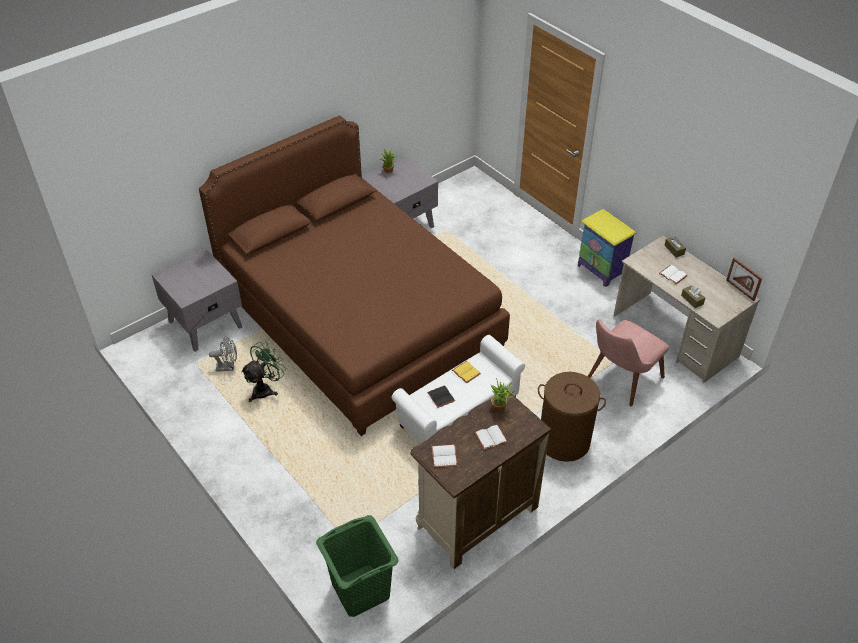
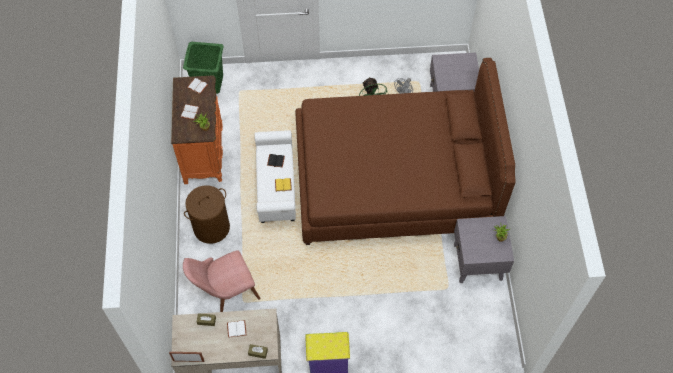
camera: 125 degrees right, 15 degrees up
(475, 516) = (204, 152): beige dresser -> orange dresser
(619, 382) = (225, 292): pink chair -> pink chair turned 105 degrees counterclockwise

